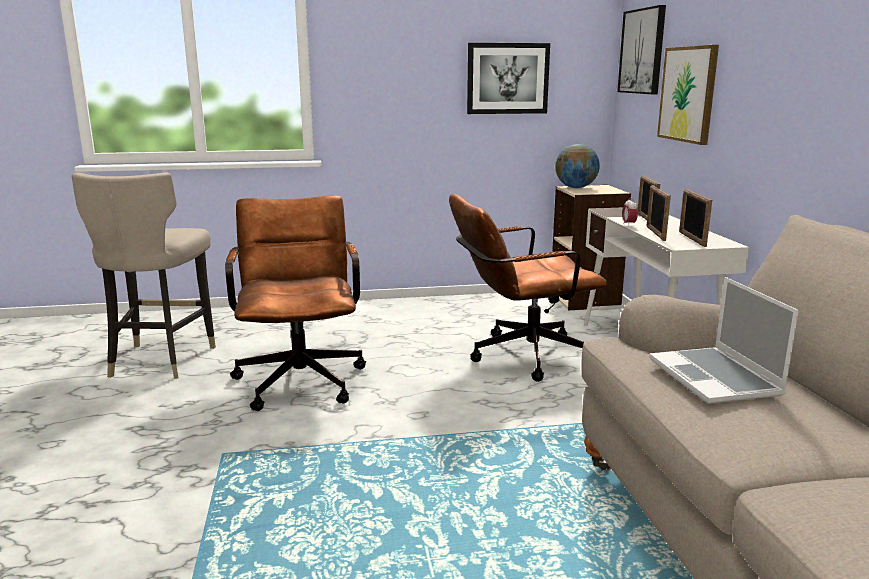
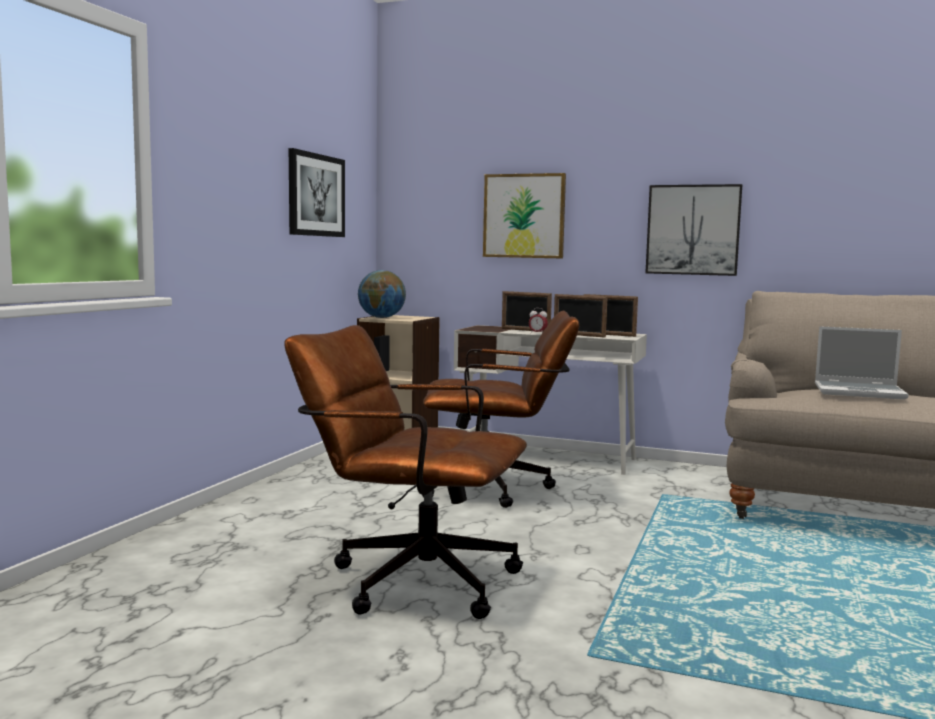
camera: 60 degrees left, 10 degrees down
(160, 360) = (188, 657): beige stool -> none
(520, 356) = (496, 488): brown office chair -> brown office chair turned 105 degrees counterclockwise
(642, 51) = (432, 177): picture -> picture (693, 230)

